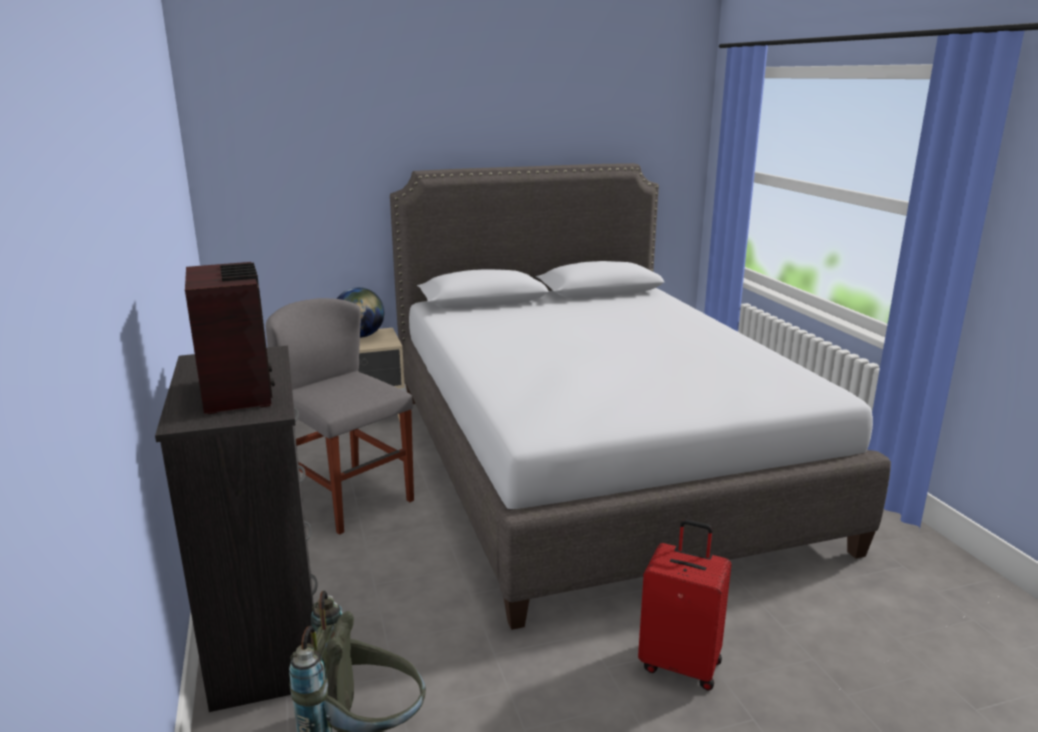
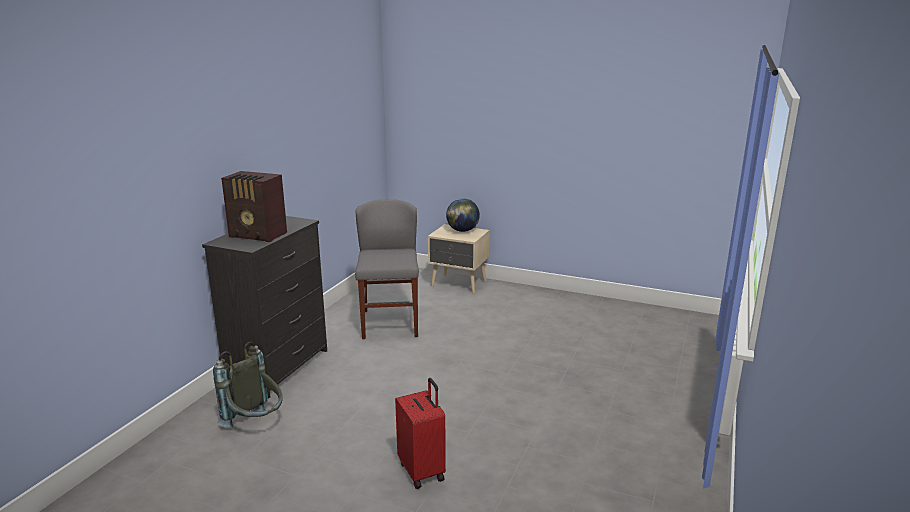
camera: 40 degrees right, 0 degrees up
(238, 391) = (258, 235): radio -> radio turned 90 degrees clockwise
(591, 463) = (545, 355): grey bed -> none

